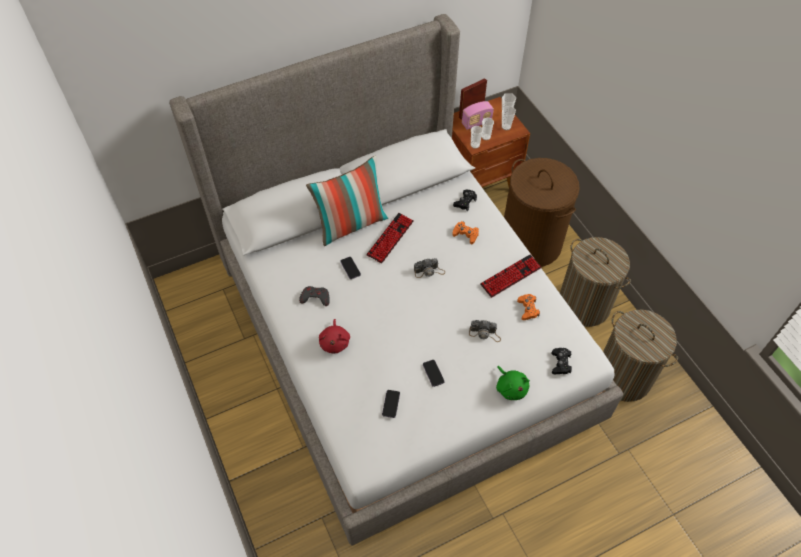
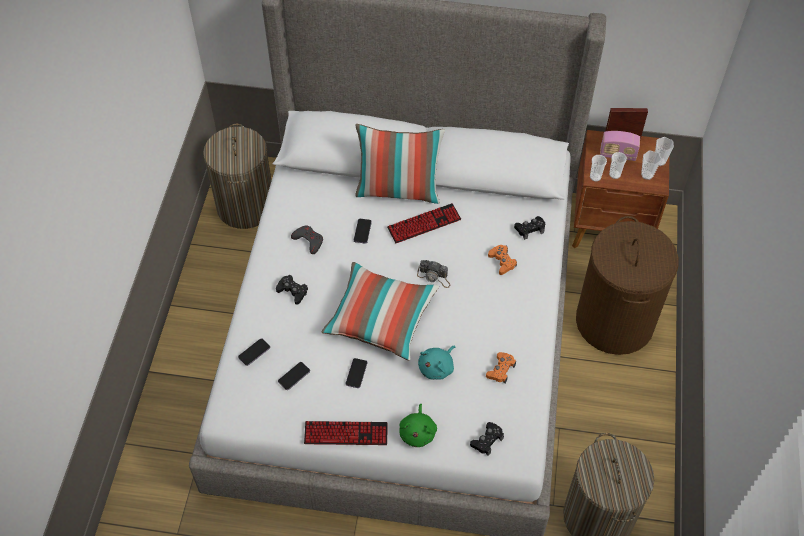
camera: 35 degrees right, 0 degrees up
(335, 342) = (292, 291): red plush toy -> black game controller
(345, 405) = (254, 352): none -> phone
(417, 323) = (381, 318): none -> pillow
(485, 334) = (437, 367): camera -> turquoise plush toy
(510, 276) = (511, 328): keyboard -> keyboard (346, 434)
(584, 305) = (619, 418): laundry basket -> laundry basket (246, 206)

